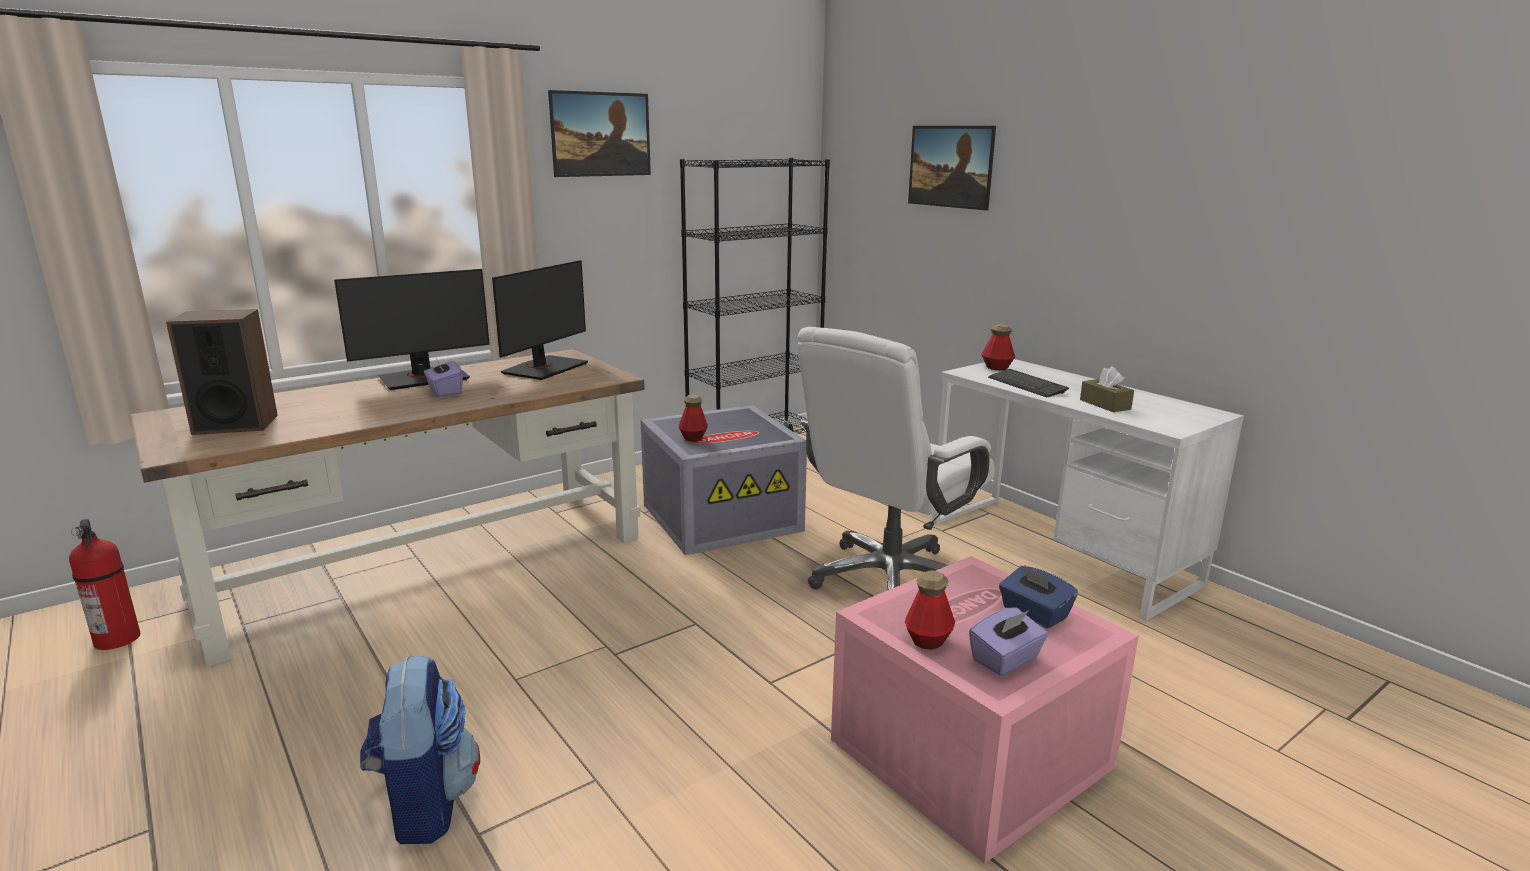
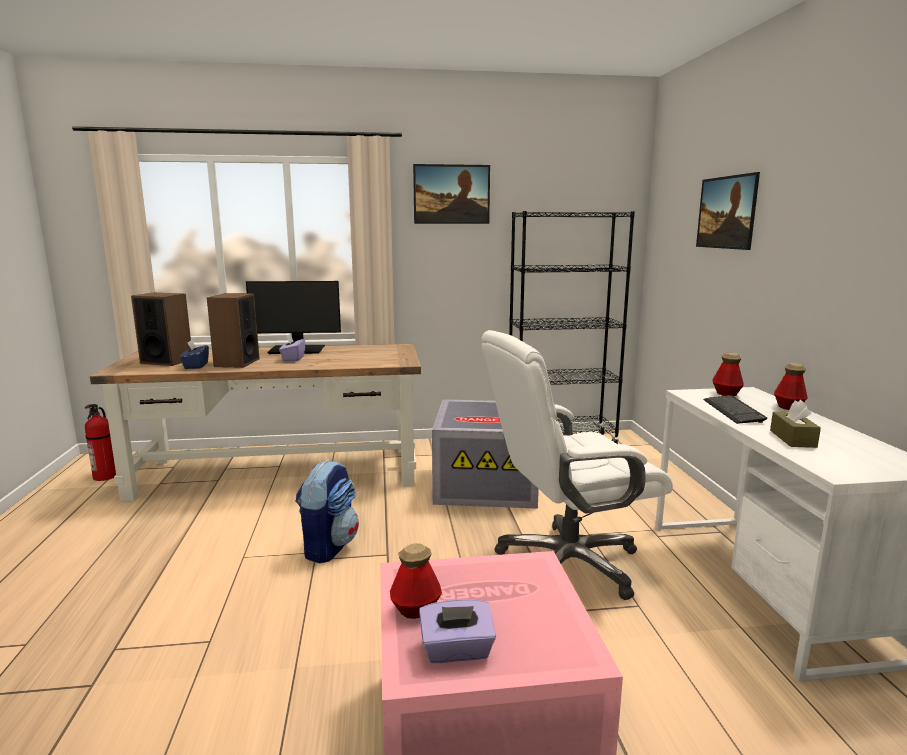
camera: 30 degrees right, 5 degrees down
(367, 410) = (236, 363): none -> speaker
(425, 804) = (113, 618): backpack -> backpack (328, 546)
(544, 368) = (372, 352): monitor -> none
(693, 438) = (459, 416): bottle -> bottle (788, 407)
(1034, 614) = (540, 619): blue tissue box -> blue tissue box (195, 366)

